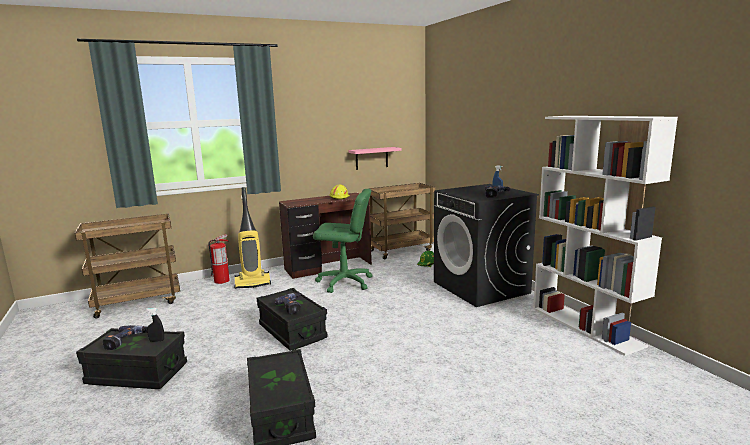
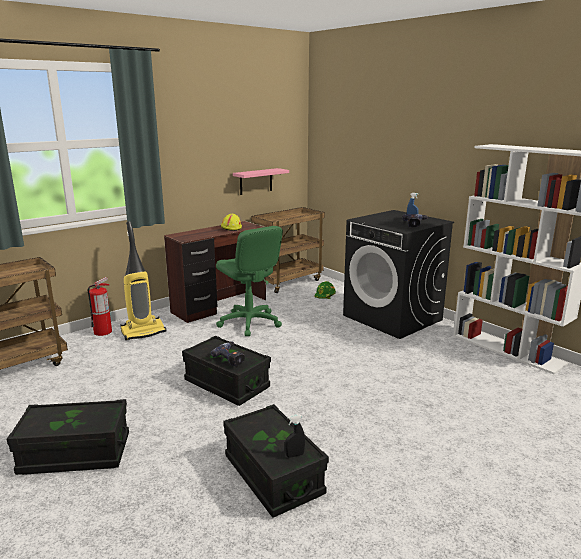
camera: 15 degrees left, 5 degrees up
(127, 341) = (64, 419): power drill -> none
(157, 340) = (99, 413): black spray bottle -> black spray bottle (295, 455)
(345, 282) = (249, 323): green office chair -> green office chair turned 60 degrees clockwise

